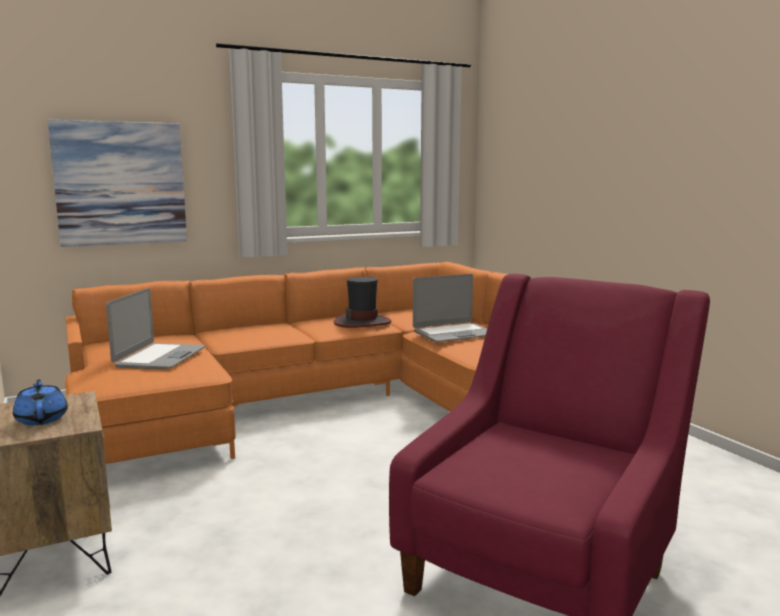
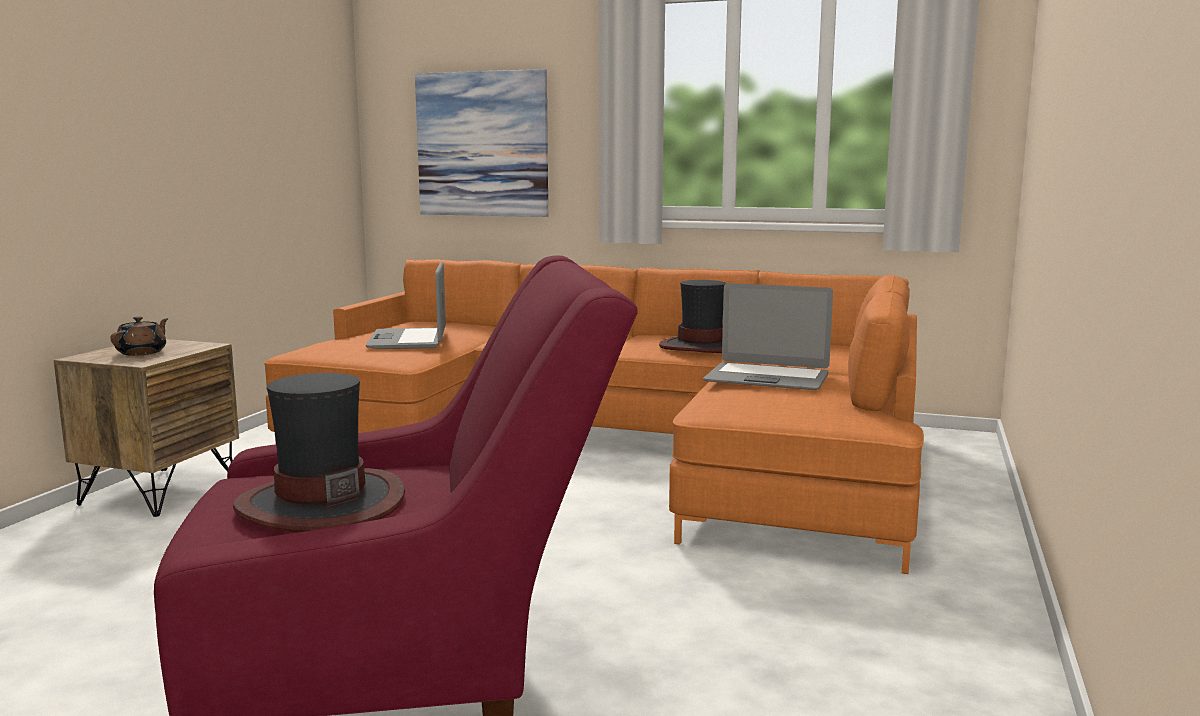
camera: 45 degrees right, 0 degrees up
(42, 419) = (142, 352): blue teapot -> brown teapot
(160, 357) = (409, 340): laptop -> laptop turned 120 degrees clockwise
(535, 465) = (321, 503): none -> hat

